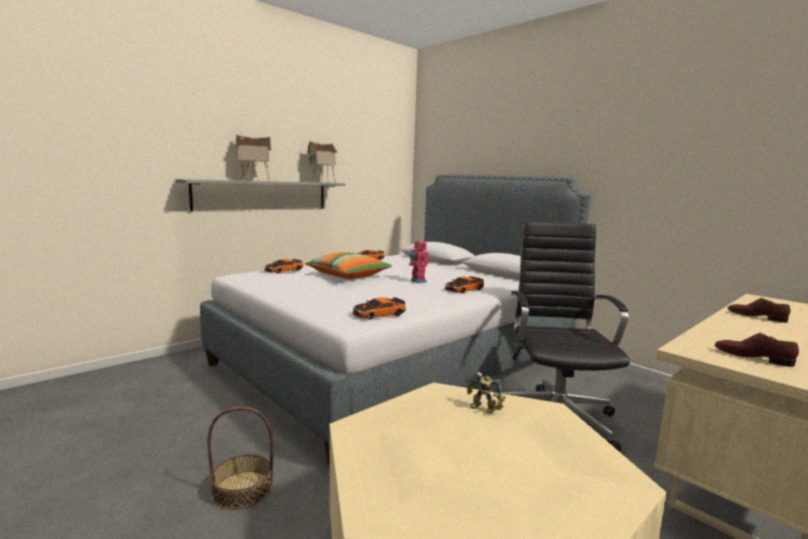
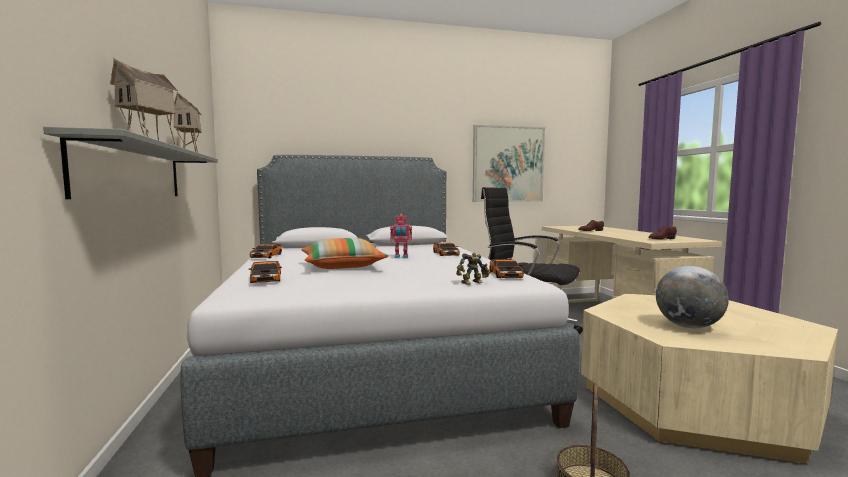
camera: 60 degrees left, 5 degrees down
(423, 441) = (688, 326): none -> globe
(483, 409) = (635, 307): toy robot -> toy robot (473, 283)
(701, 187) = (508, 164): none -> picture

